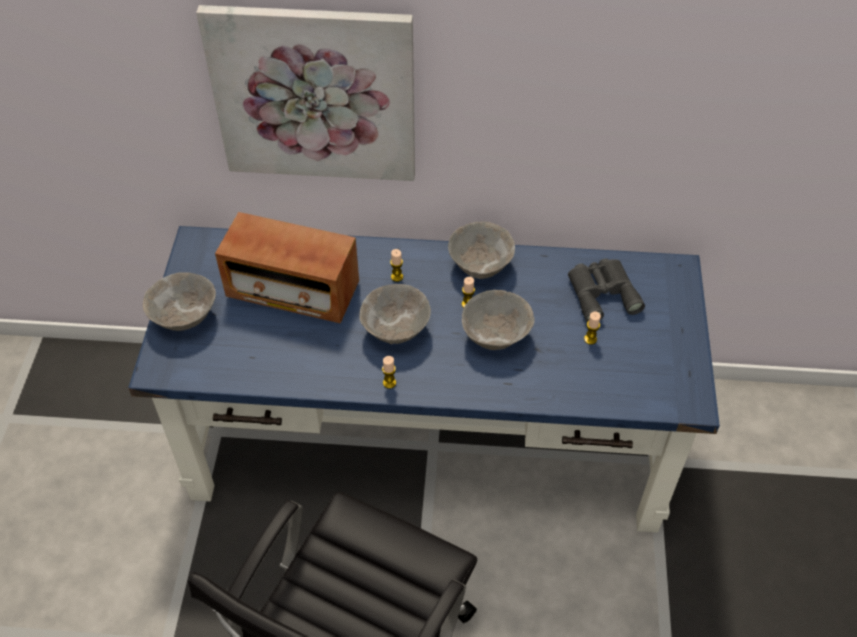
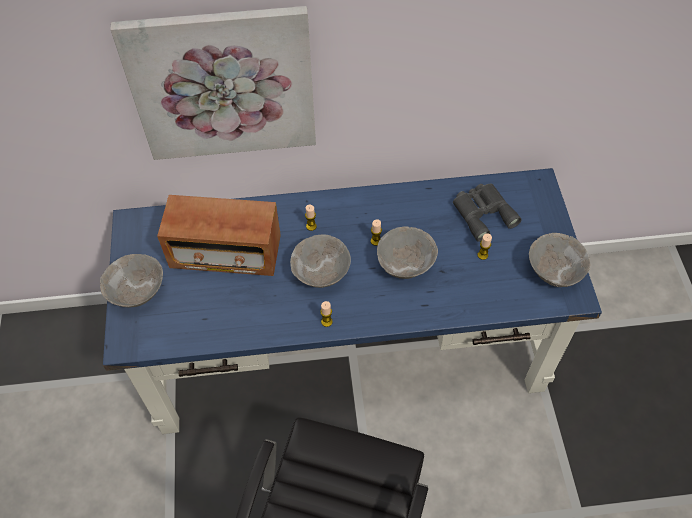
camera: 10 degrees left, 5 degrees up
(481, 265) = (378, 205): grey bowl -> grey bowl (554, 272)

